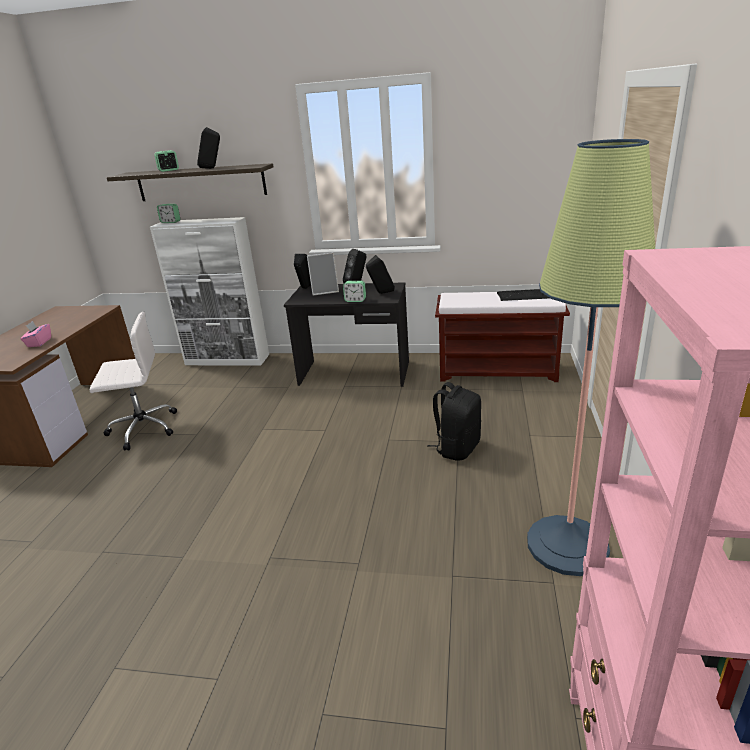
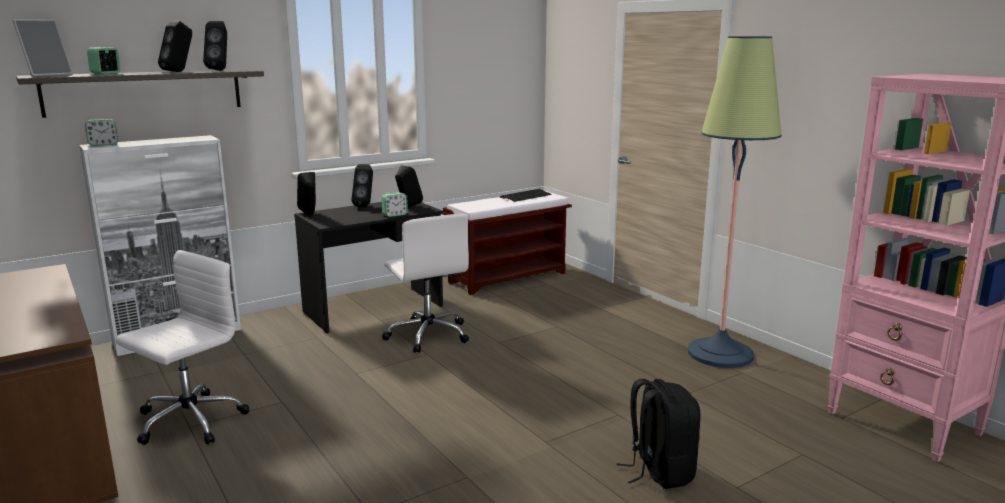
camera: 45 degrees left, 10 degrees down
(39, 342) = (41, 313): pink tissue box -> none
(242, 166) = (220, 70): none -> black speaker
(325, 291) = (340, 213): picture frame -> picture frame (47, 75)
(352, 411) = (428, 335): none -> white office chair
(457, 448) = (564, 330): black backpack -> black backpack (659, 471)

